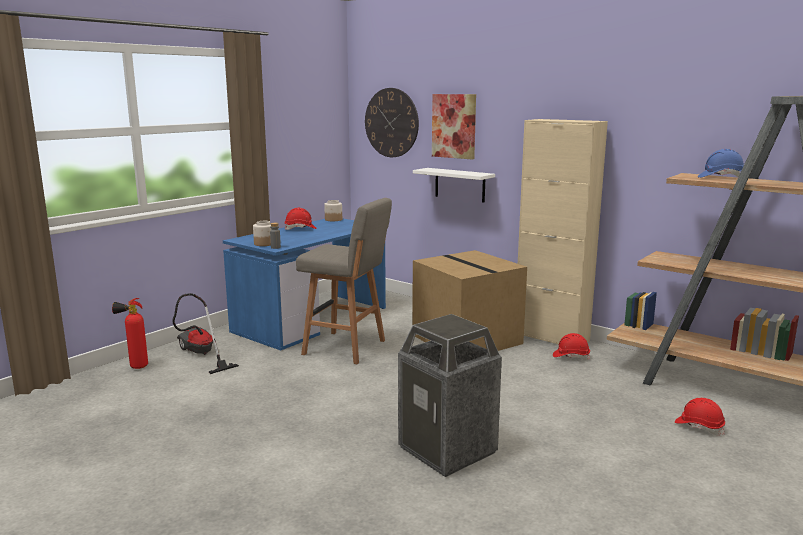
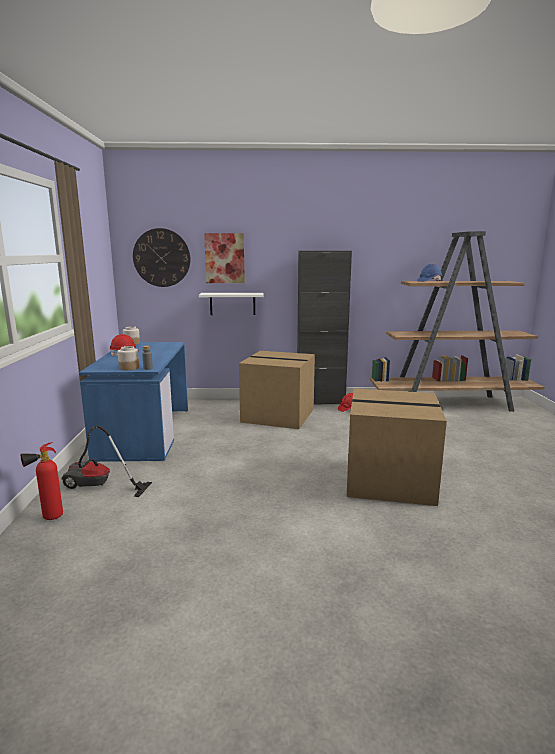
camera: 40 degrees left, 0 degrees up
(347, 348) = (212, 443): grey stool -> none
(448, 450) = (391, 480): trash can -> cardboard box
(551, 337) = (320, 401): beige cabinet -> black cabinet
(699, 426) = (461, 425): red hard hat -> none

